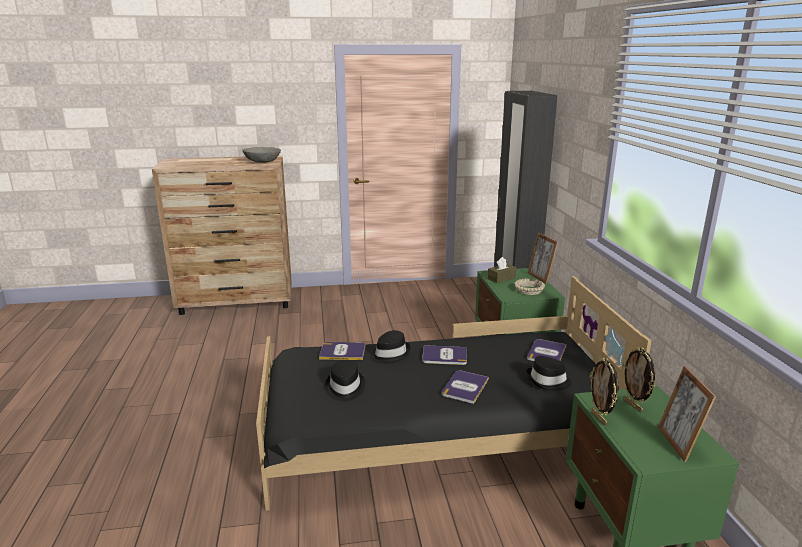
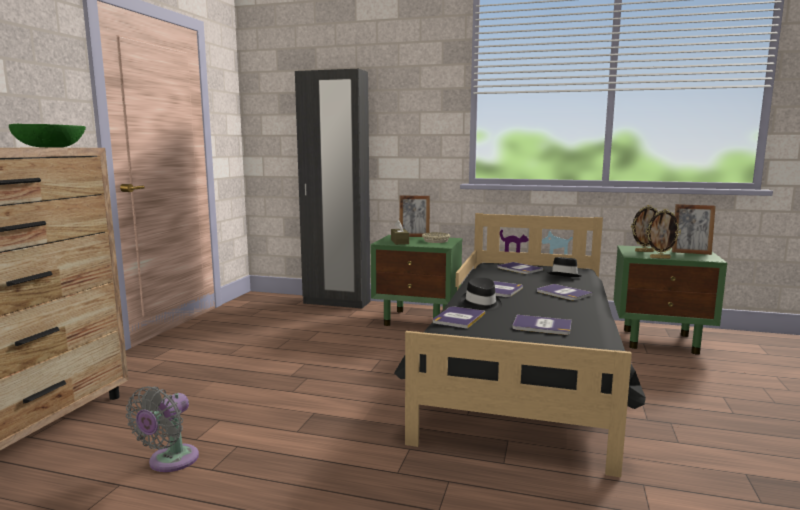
camera: 65 degrees left, 10 degrees down
(226, 346) = (170, 462): none -> grey fan
(262, 161) = (49, 147): grey bowl -> green bowl
(344, 387) = (542, 326): black hat -> book

